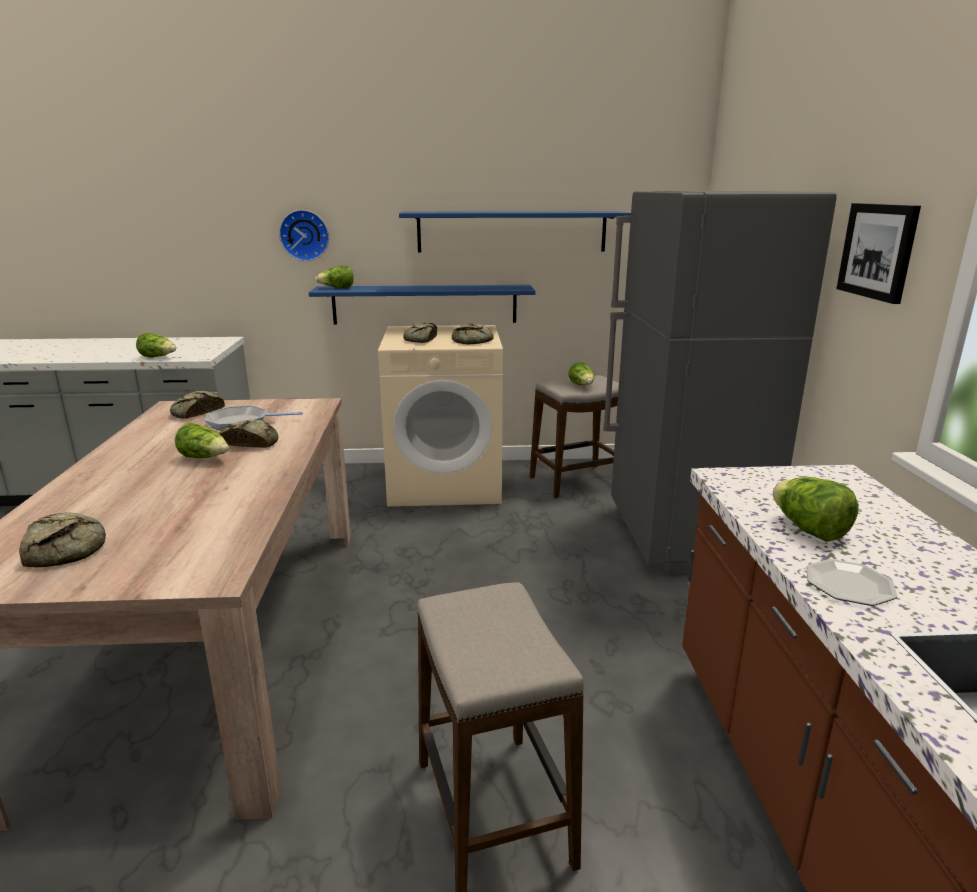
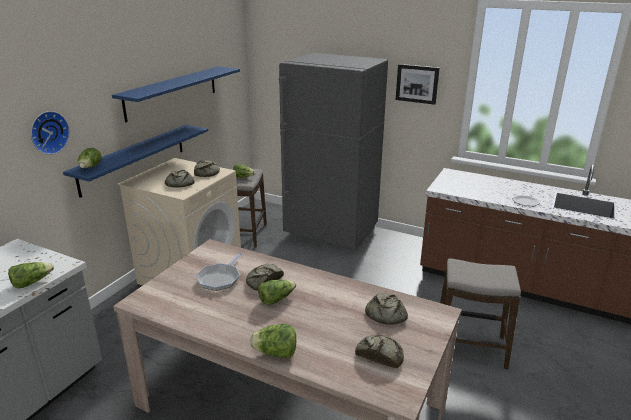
camera: 60 degrees left, 5 degrees up
(196, 412) = (170, 293): bread -> bread (385, 314)
(809, 530) = (489, 193): lettuce -> lettuce (276, 353)

